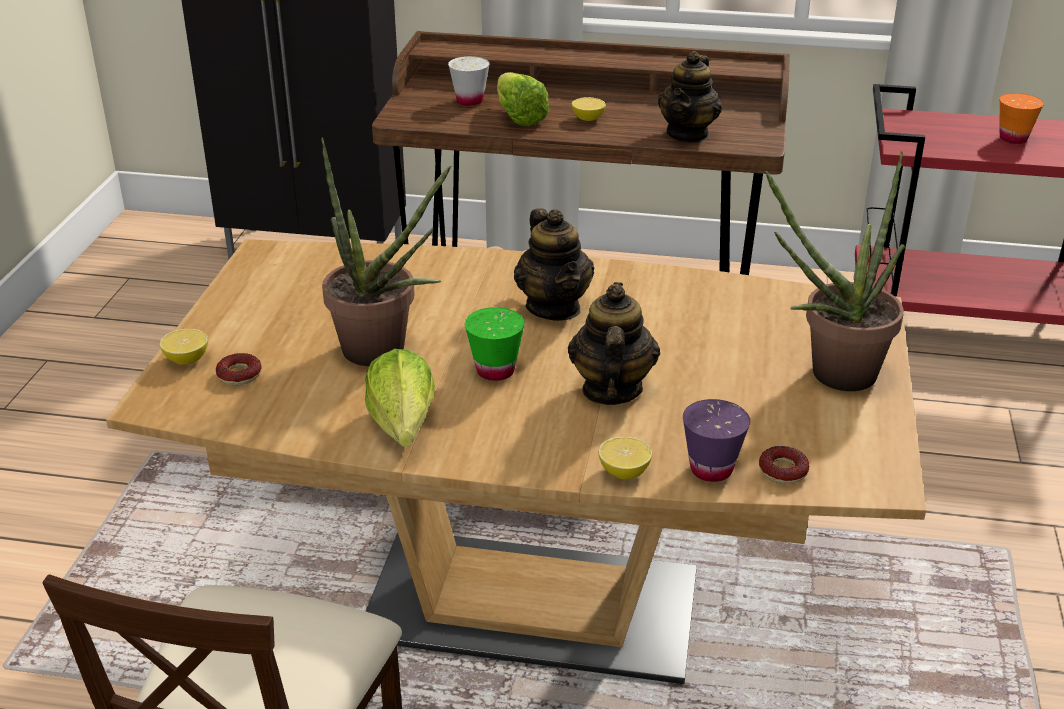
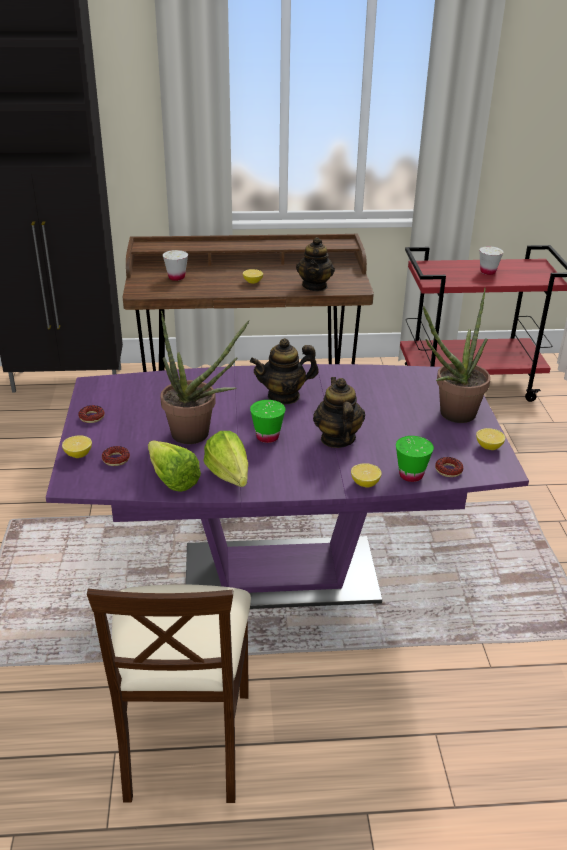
camera: 15 degrees left, 0 degrees up
(235, 304) = (91, 417): none -> donut
(518, 115) = (210, 283): lettuce -> lettuce (171, 477)
(531, 606) = (280, 574): brown dining table -> purple dining table
(554, 307) = (284, 396): teapot -> teapot turned 105 degrees clockwise
(711, 469) = (411, 475): purple cup -> green cup
(875, 439) = (488, 447): none -> lemon
(1013, 138) = (487, 272): orange cup -> white cup

